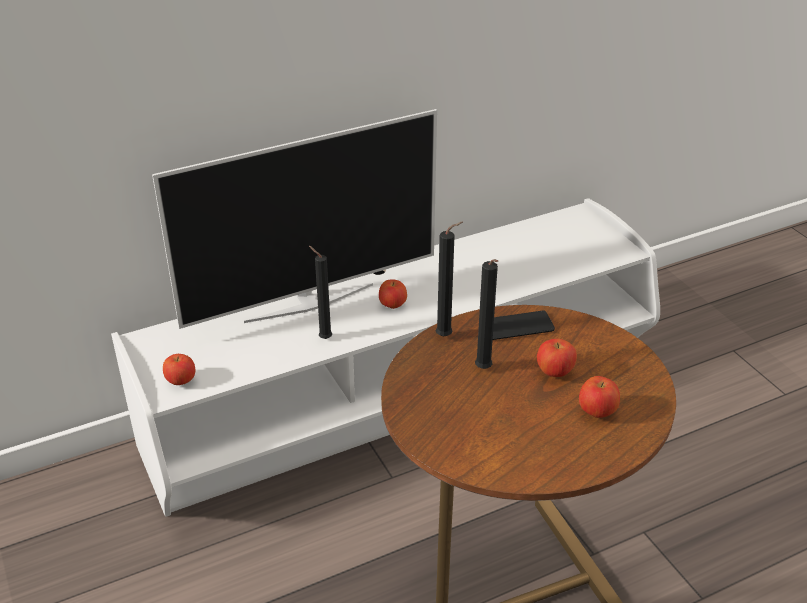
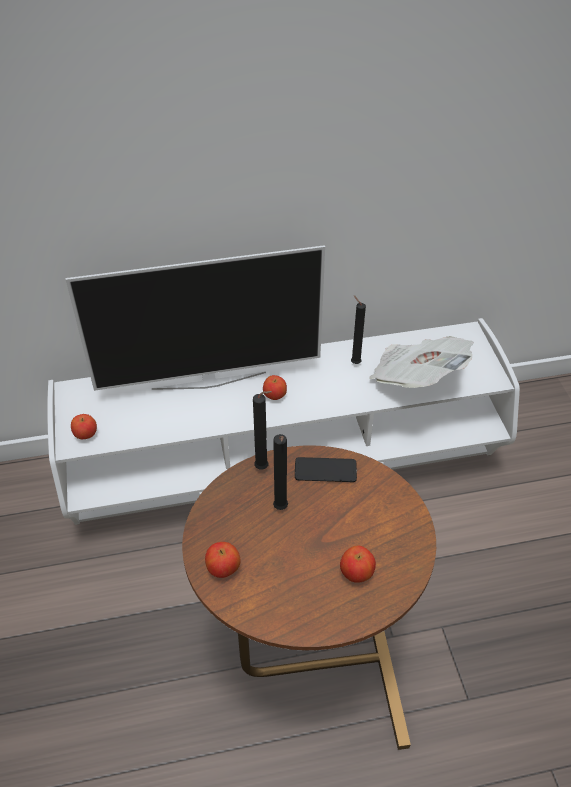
camera: 15 degrees right, 10 degrees up
(323, 338) = (208, 416): black candle -> black candle (354, 362)
(543, 263) = (416, 378): none -> newspaper
(555, 373) = (338, 525): apple -> apple (223, 569)

